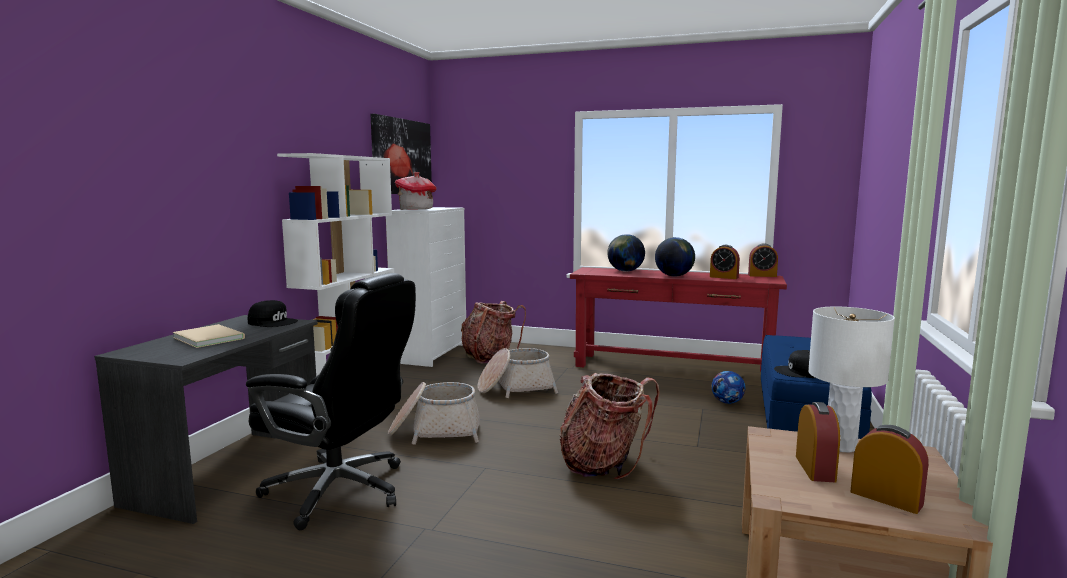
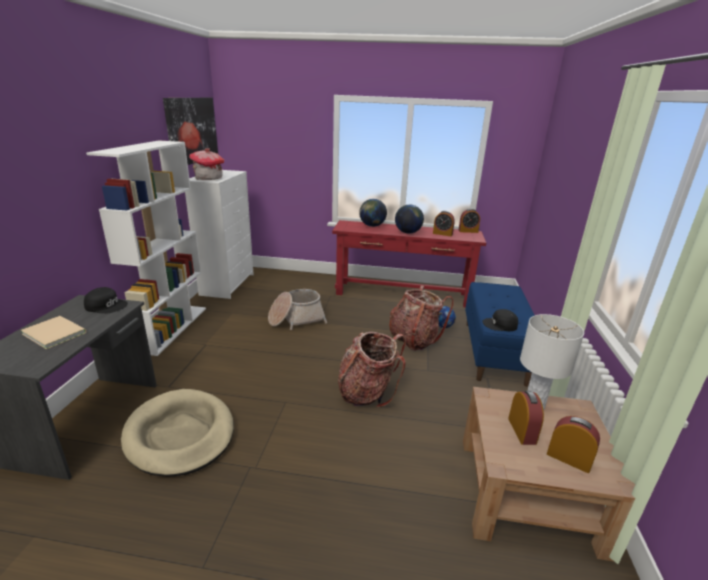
camera: 10 degrees left, 15 degrees up
(340, 491) = (180, 435): black office chair -> beige dog bed
(435, 431) = (243, 367): basket -> none
(489, 357) = (272, 286): backpack -> backpack (414, 339)

